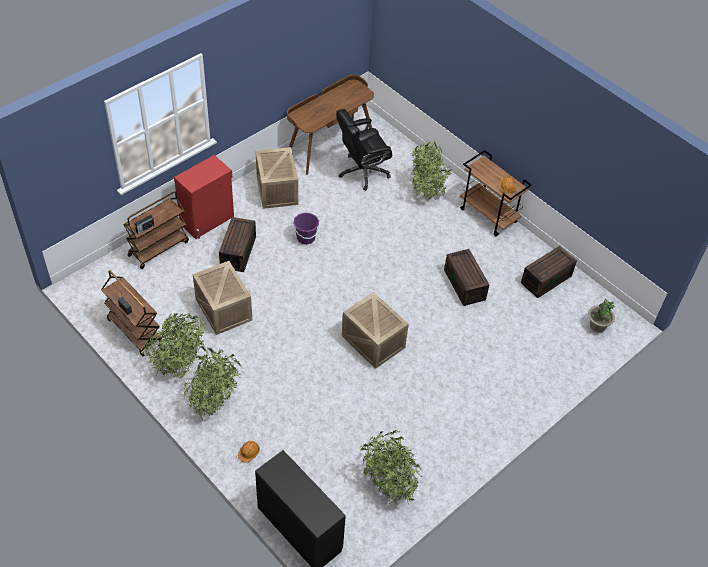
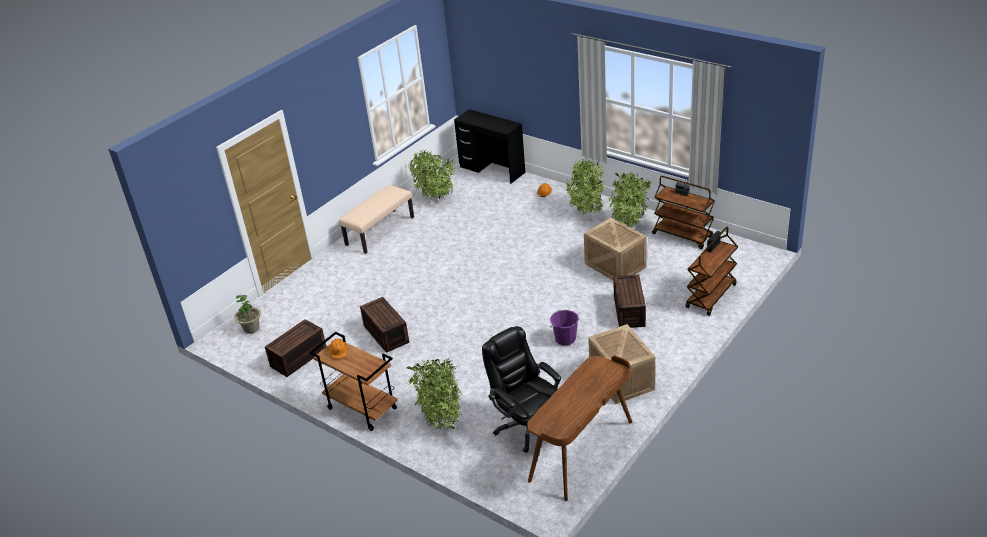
camera: 175 degrees right, 15 degrees down
(208, 220) = (679, 331): red cabinet -> none
(362, 172) = (526, 425): black office chair -> black office chair turned 90 degrees counterclockwise
(374, 342) = (467, 272): crate -> none
(463, 440) = (380, 231): none -> beige bench

